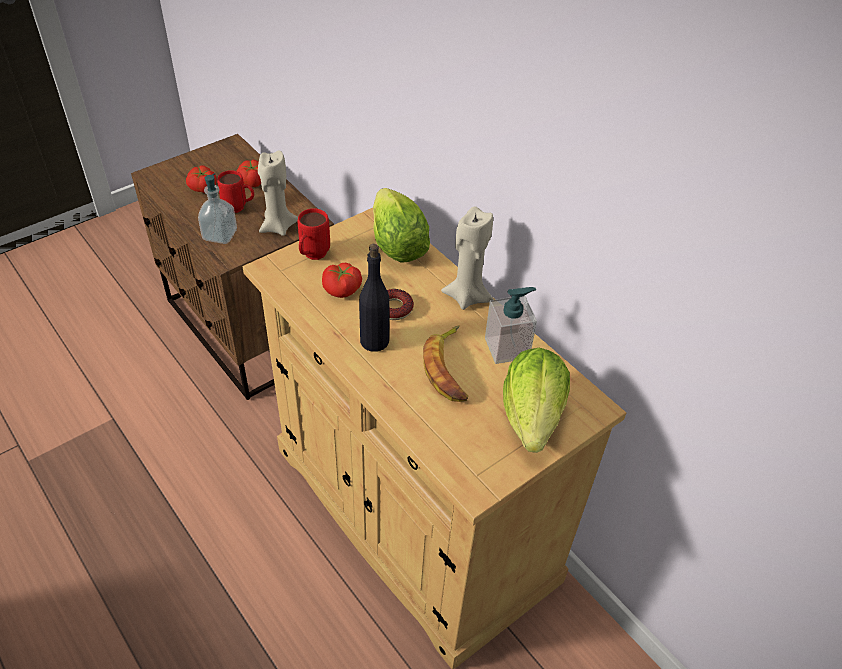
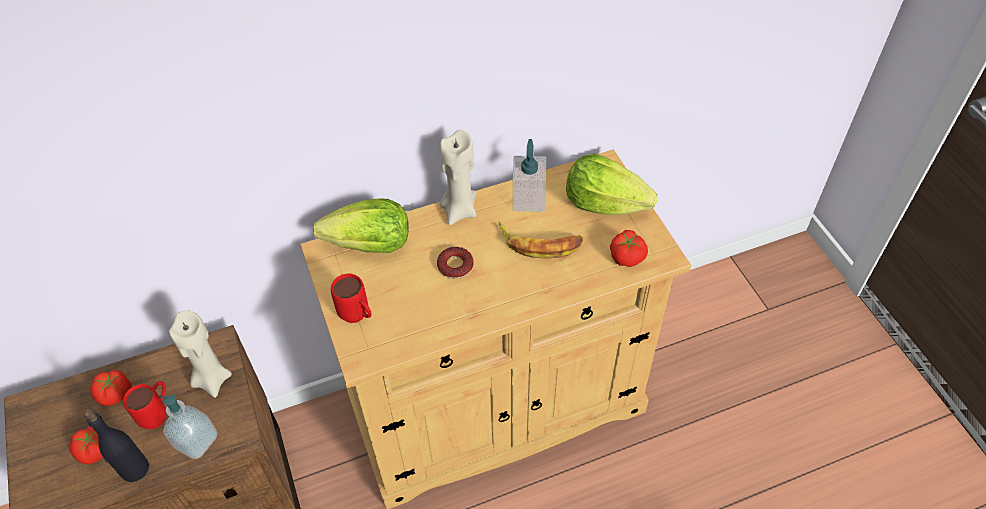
camera: 70 degrees left, 5 degrees up
(342, 290) = (416, 301): tomato -> tomato (627, 256)
(374, 341) = (491, 289): black bottle -> black bottle (134, 469)

